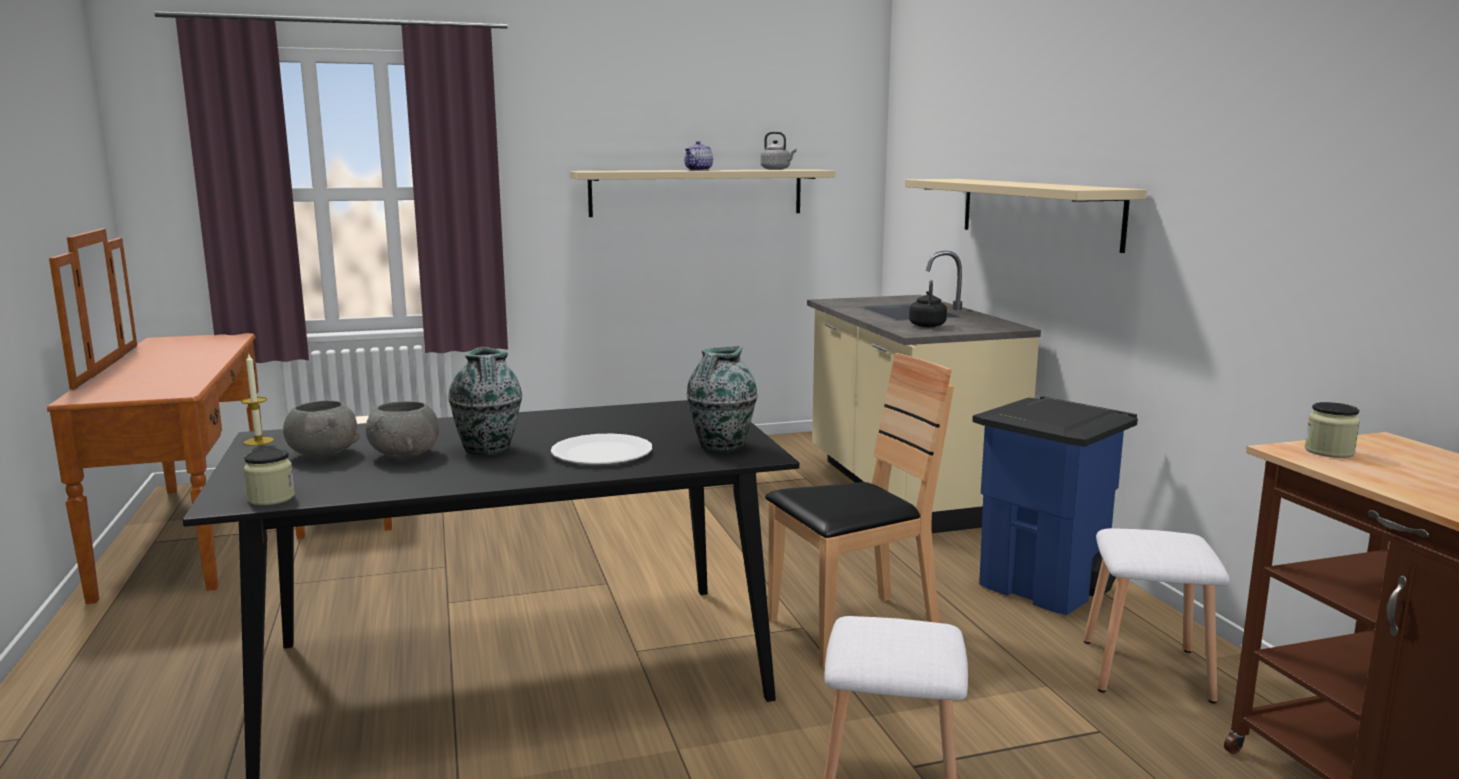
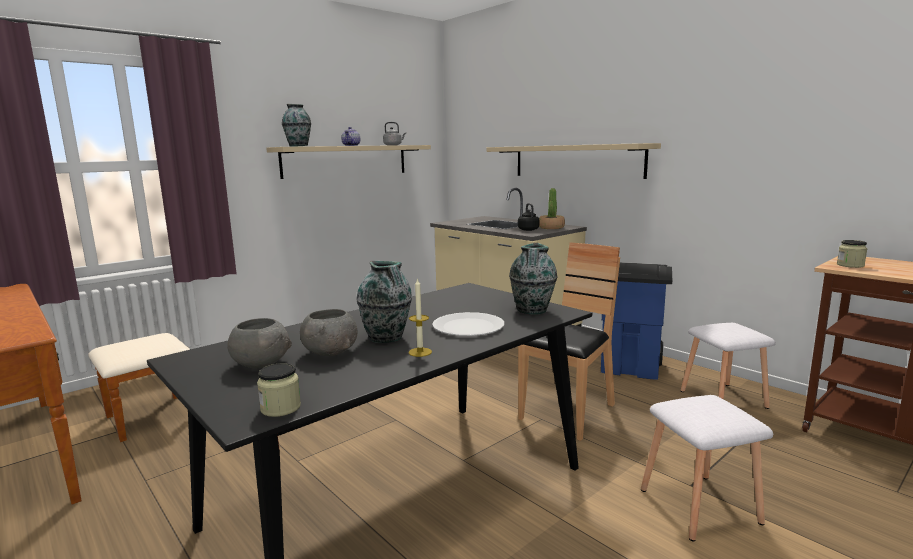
camera: 25 degrees left, 0 degrees up
(258, 441) = (181, 364): candle -> candle (420, 352)
(608, 171) = (298, 146): none -> vase
(974, 326) = (551, 227): none -> potted plant

